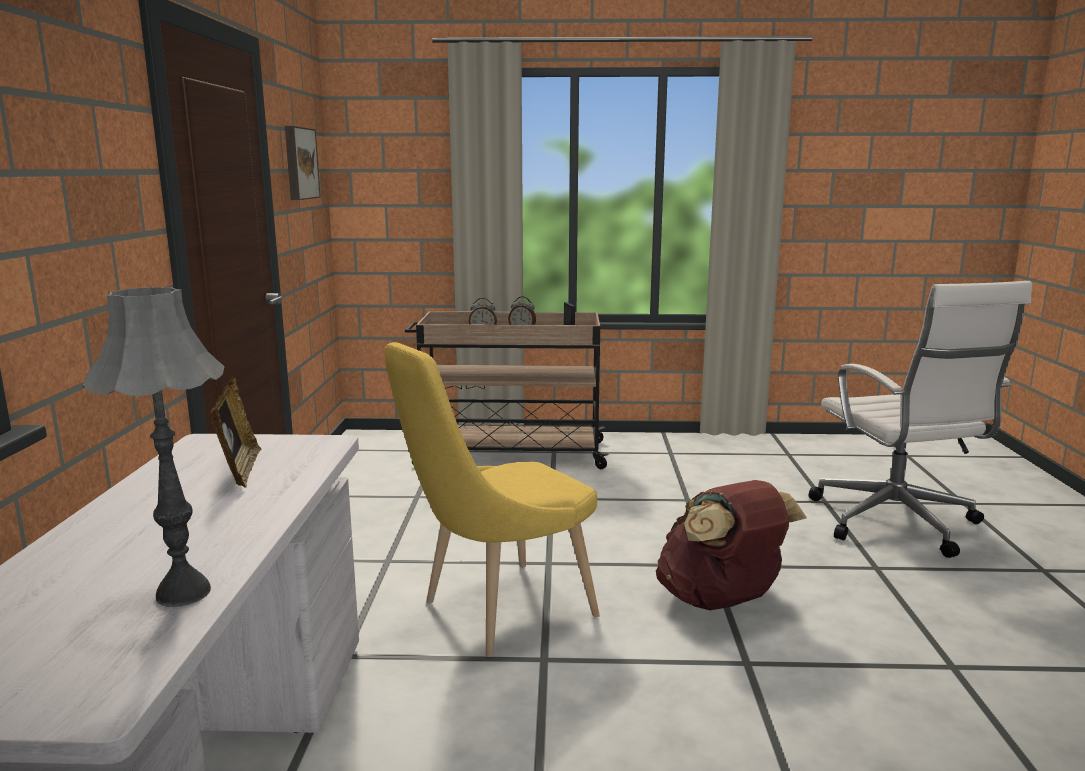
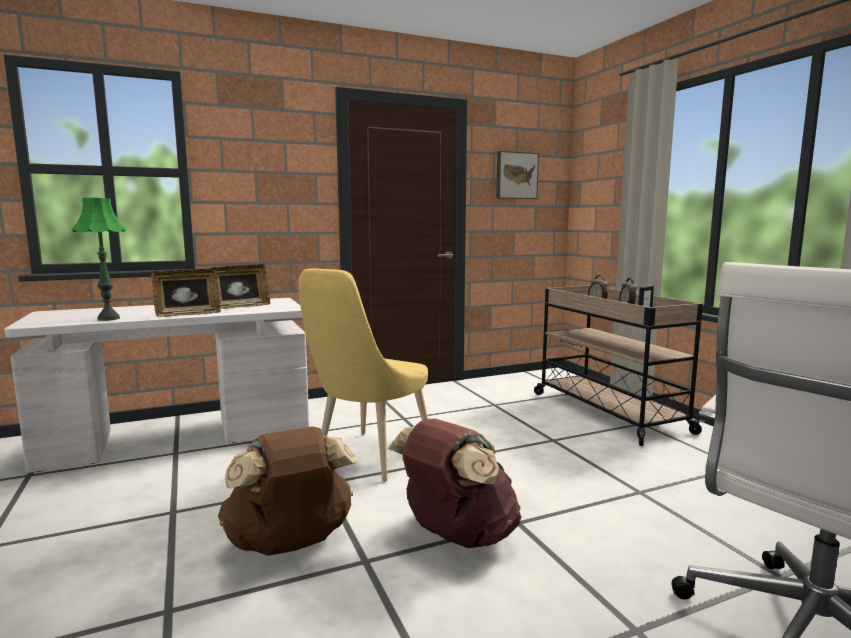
camera: 65 degrees right, 5 degrees down
(183, 593) = (108, 319): grey table lamp -> green table lamp
(261, 515) = (188, 314): none -> picture frame
(498, 612) = (369, 459): yellow chair -> yellow chair turned 90 degrees counterclockwise
(692, 709) = (290, 544): none -> brown backpack

